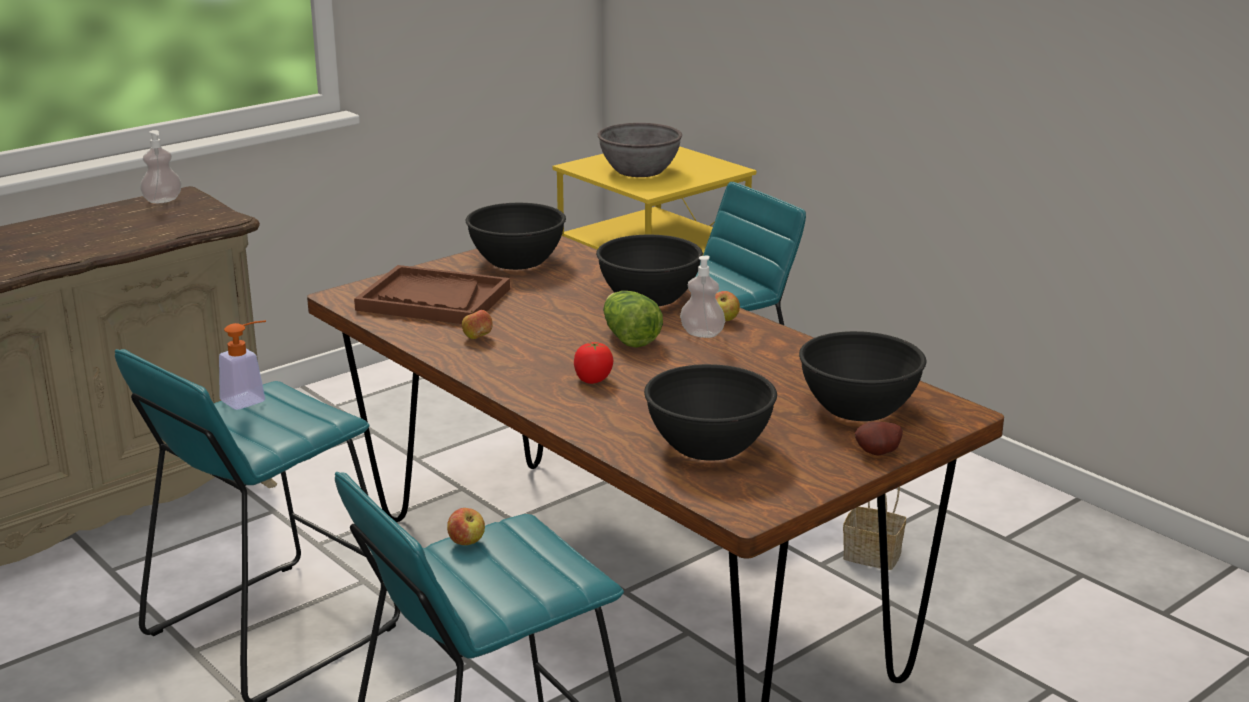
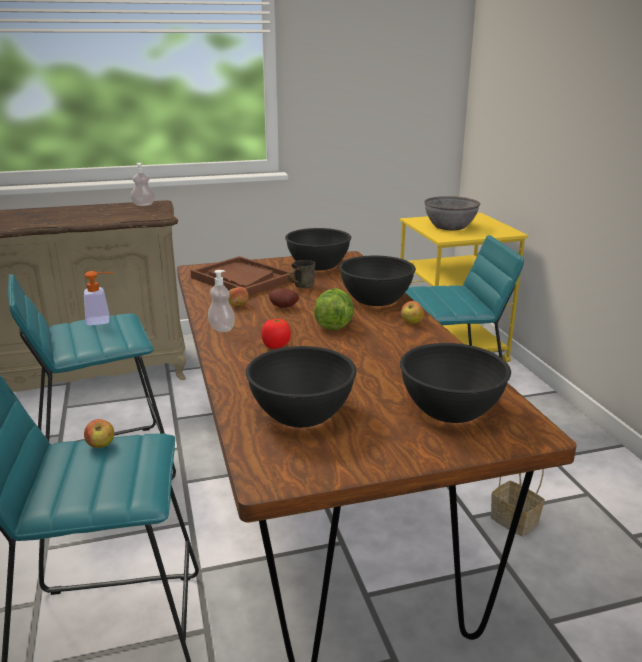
camera: 25 degrees right, 0 degrees up
(529, 298) = (299, 287): none -> grey mug
(702, 334) = (385, 329): soap dispenser -> soap dispenser (222, 328)
(879, 454) = (430, 454): potato -> potato (283, 307)

